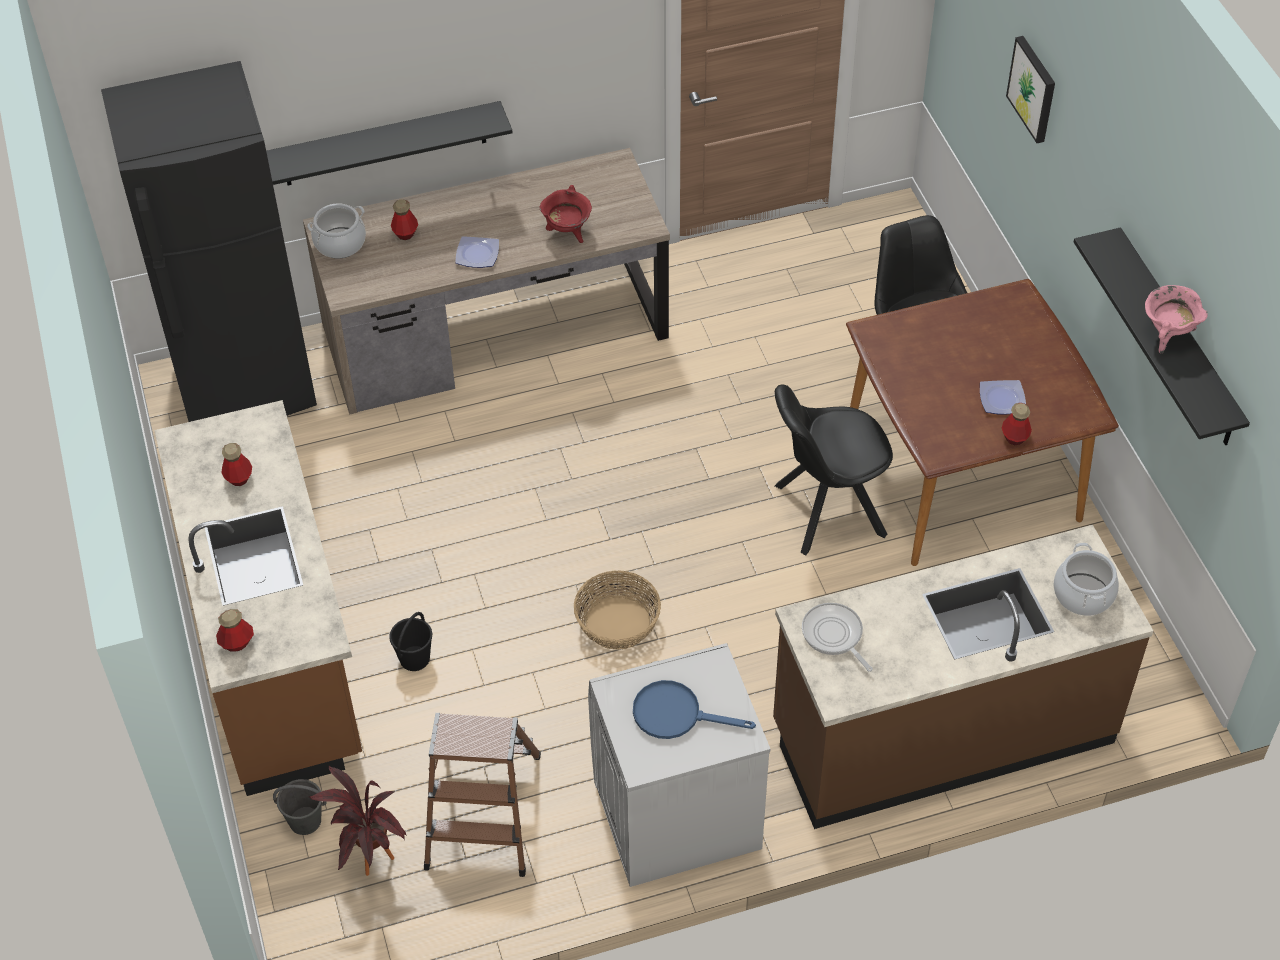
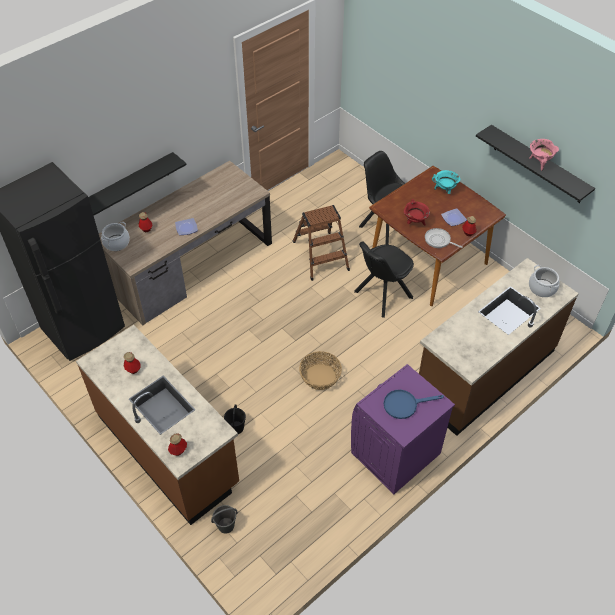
camera: 25 degrees left, 0 degrees up
(372, 869) = (271, 535): potted plant -> none
(483, 810) = (307, 486): brown step ladder -> brown step ladder (320, 255)
(567, 232) = (223, 205): red cooking pot -> red cooking pot (415, 222)
(676, 816) = (395, 454): white washing machine -> purple washing machine
(834, 635) = (452, 343): frying pan -> frying pan (439, 240)
(1020, 337) = (445, 190): none -> turquoise cooking pot
(1033, 88) = (420, 77): picture -> none

